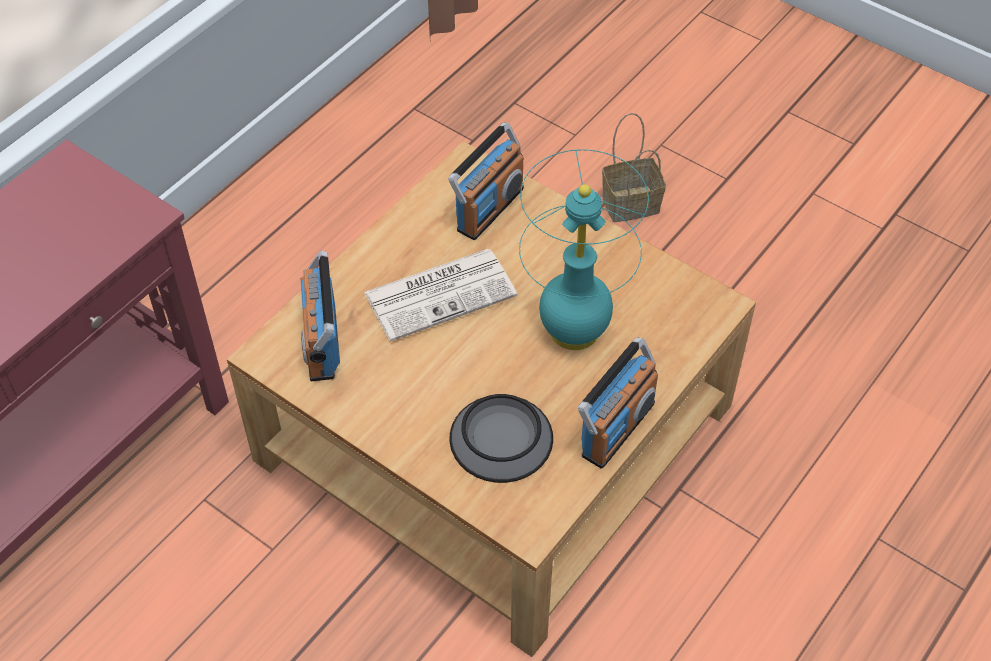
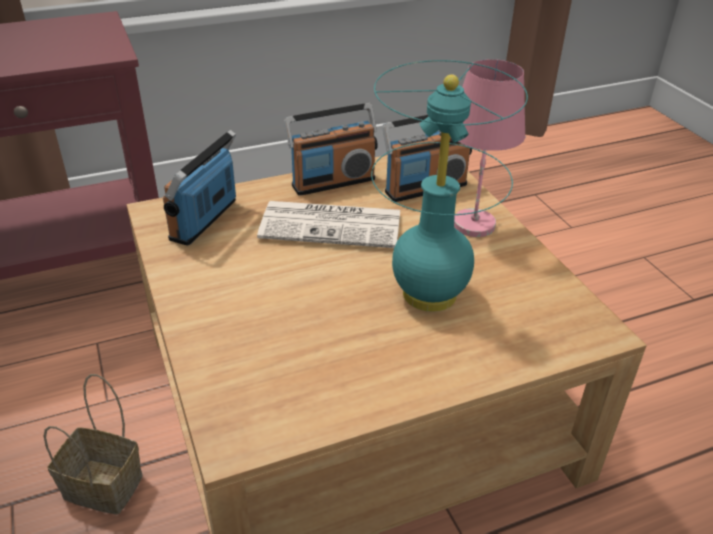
camera: 30 degrees right, 15 degrees down
(501, 437) = (283, 347): bowl -> none
(559, 235) = (473, 224): none -> pink table lamp
(616, 428) = (405, 391): radio -> radio (333, 182)
(632, 202) = (593, 285): basket -> basket (106, 486)

